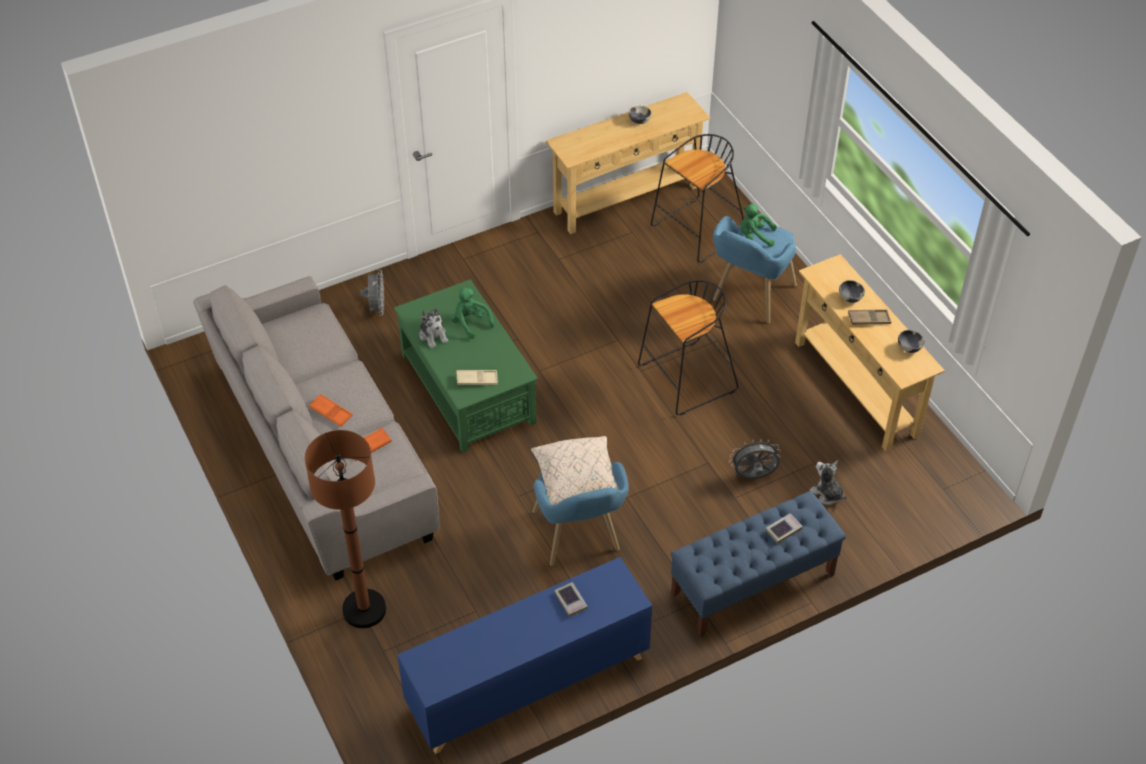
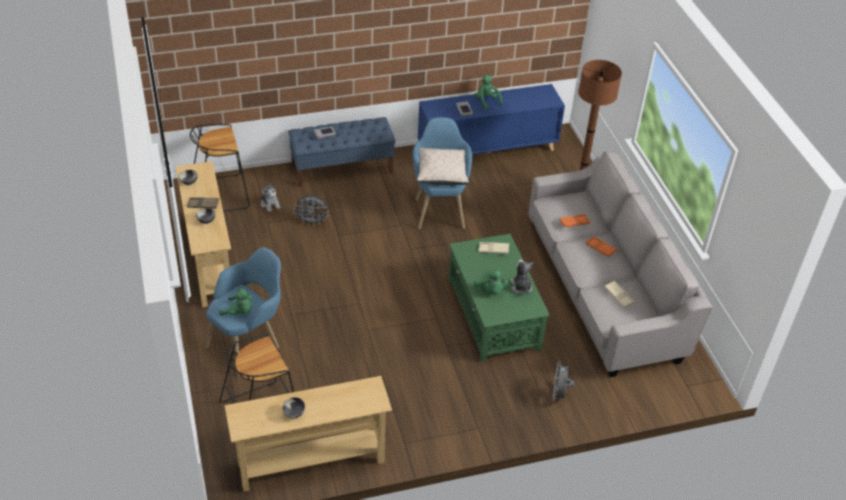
camera: 170 degrees left, 5 degrees down
(307, 349) = (618, 296): none -> beige tray
(537, 631) = (486, 101): none -> green plush toy
(686, 380) = (328, 290): black stool -> black stool (221, 194)

